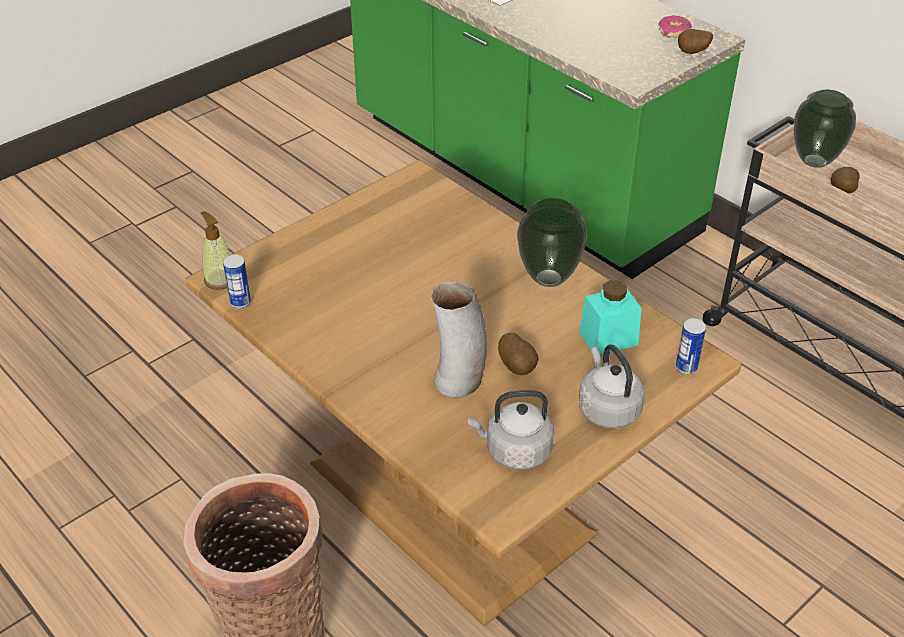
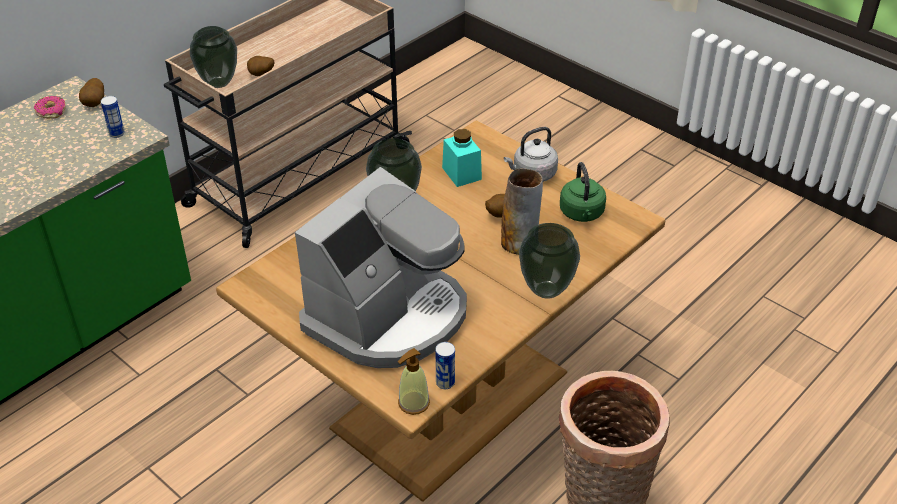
camera: 95 degrees left, 0 degrees up
(349, 267) = (388, 316): none -> coffee machine
(364, 396) = (546, 291): none -> vase
(514, 451) = (582, 214): grey kettle -> green kettle
(686, 367) = (486, 141): can -> can (116, 133)

